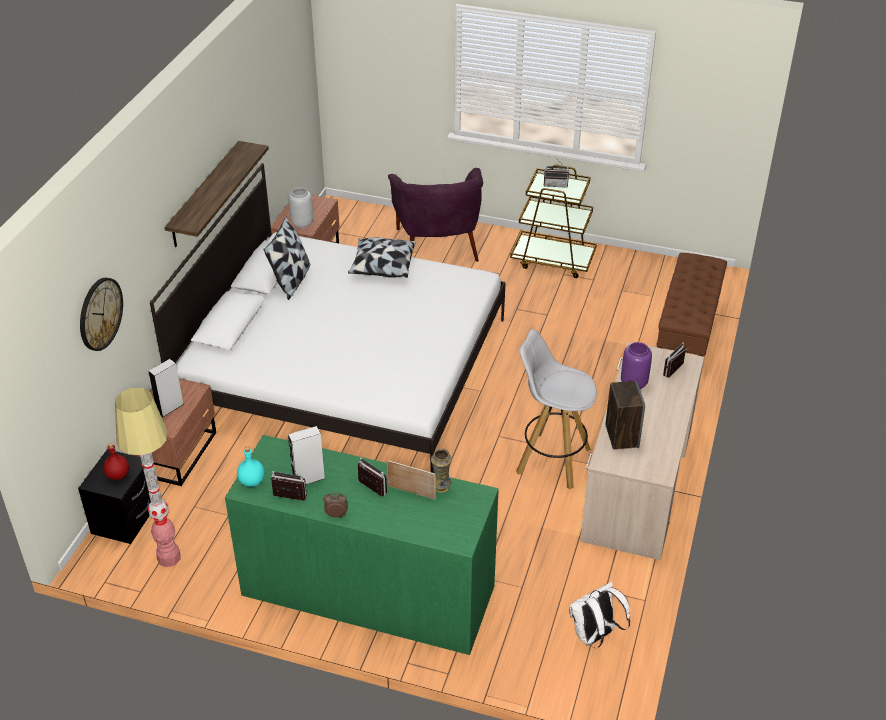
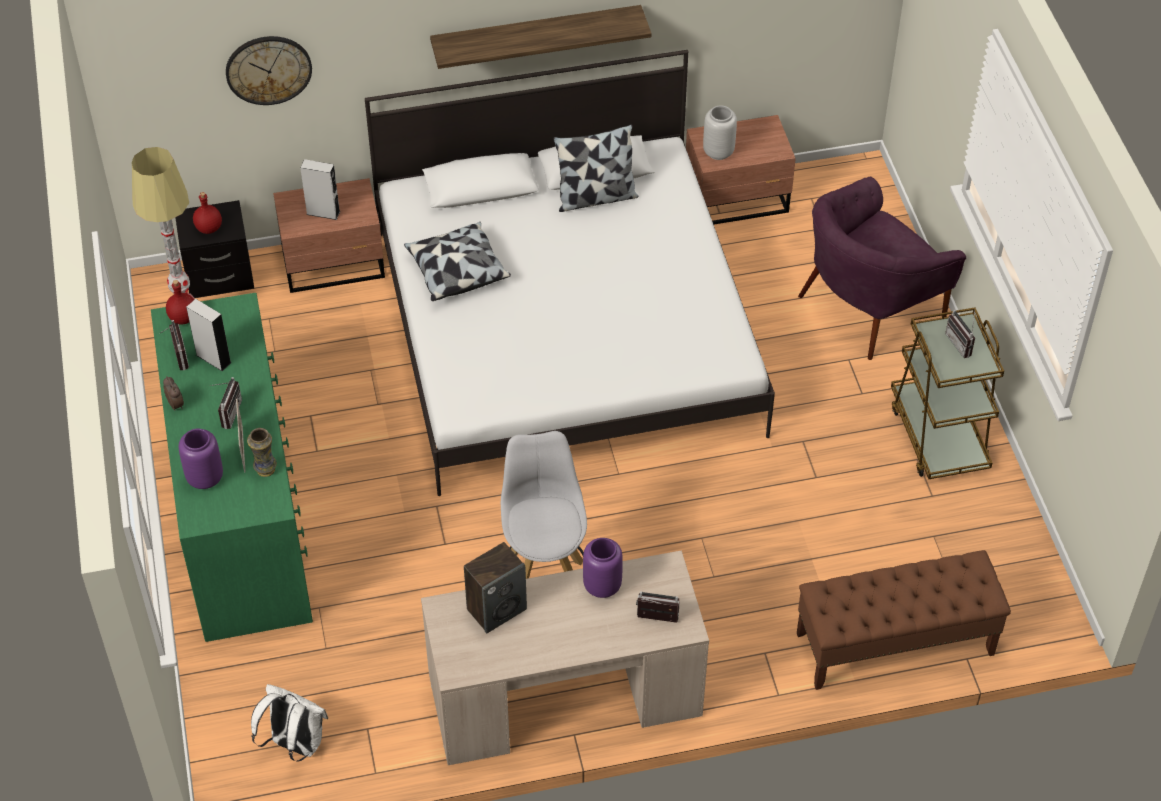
camera: 60 degrees right, 10 degrees up
(251, 482) = (183, 318): turquoise bottle -> red bottle
(382, 267) = (686, 262): pillow -> pillow (456, 271)
(423, 522) = (205, 477): none -> purple vase

